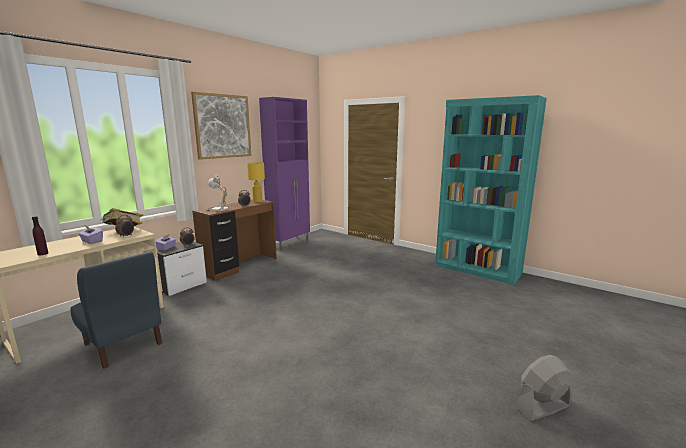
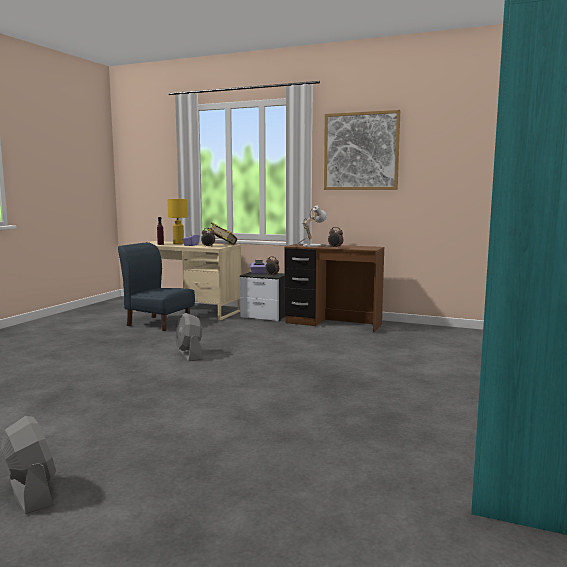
camera: 75 degrees right, 5 degrees down
(123, 344) = (158, 323): blue chair -> blue chair turned 90 degrees clockwise
(257, 201) = (366, 248): yellow table lamp -> yellow table lamp (178, 243)
(270, 330) = (189, 355): none -> grey fan
(290, 244) = (440, 330): purple cabinet -> none

